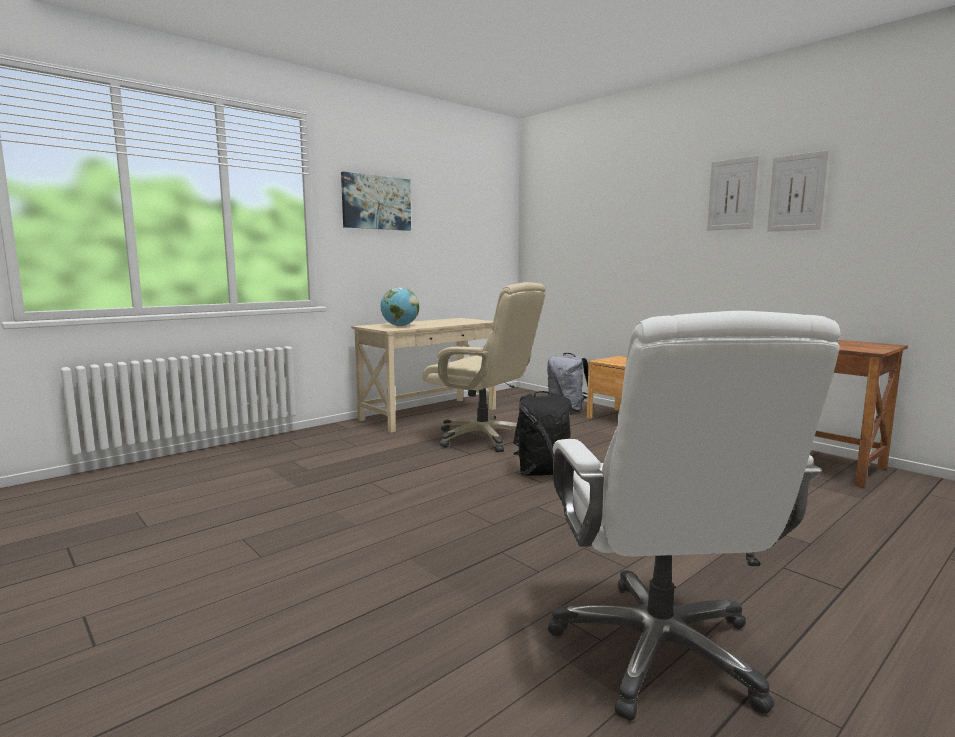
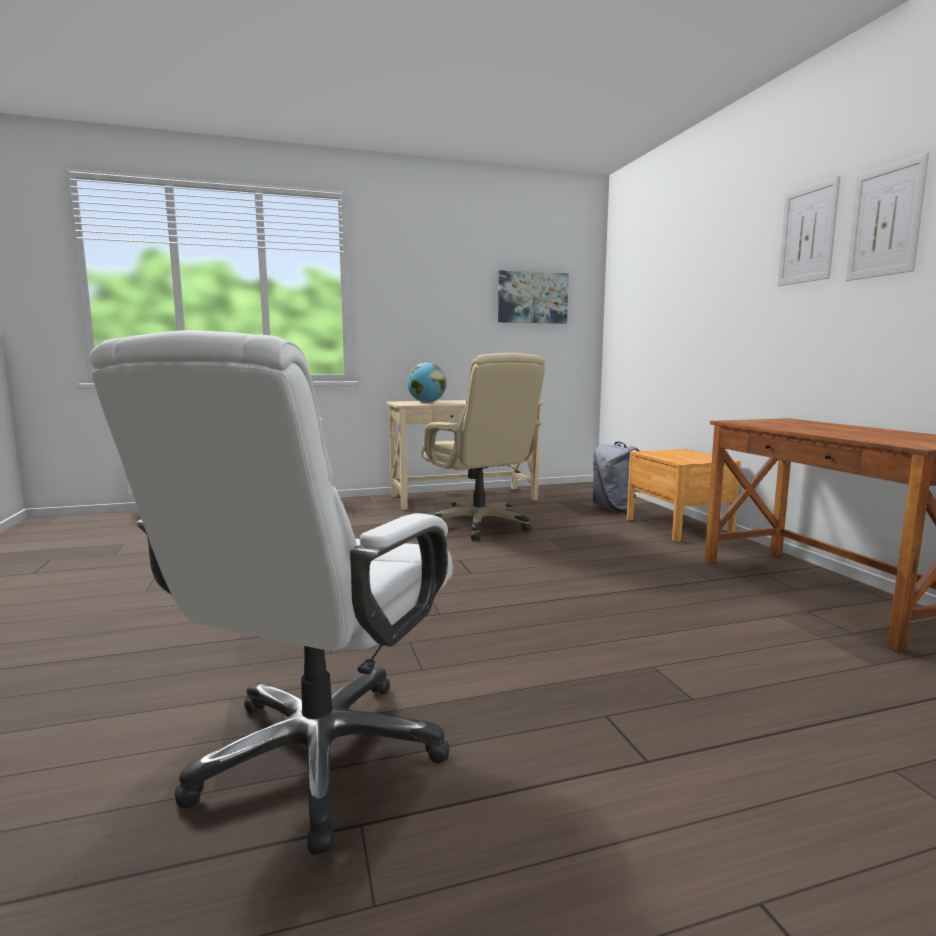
camera: 25 degrees right, 0 degrees up
(376, 202) = (419, 277): picture -> picture (532, 297)
(542, 472) = (486, 565): black backpack -> none

